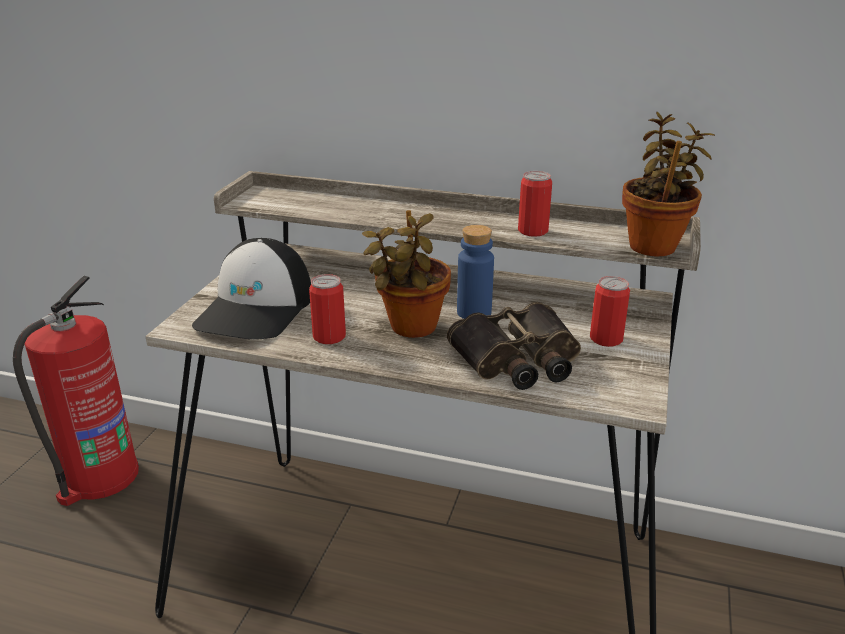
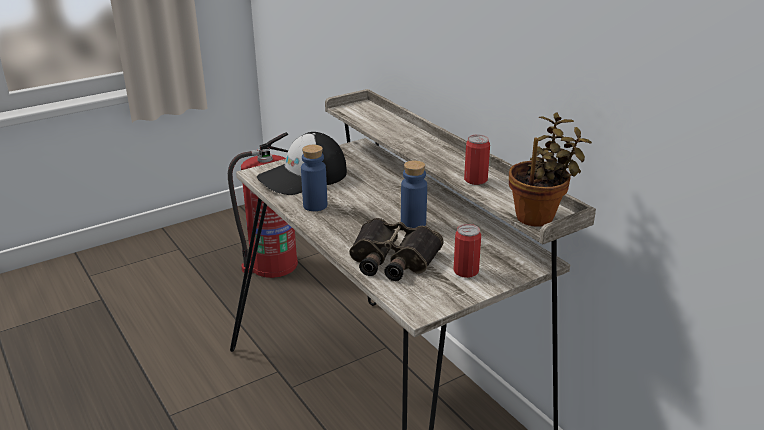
camera: 40 degrees right, 0 degrees up
(329, 336) = (315, 205): can -> blue bottle
(410, 329) = (362, 218): potted plant -> none

